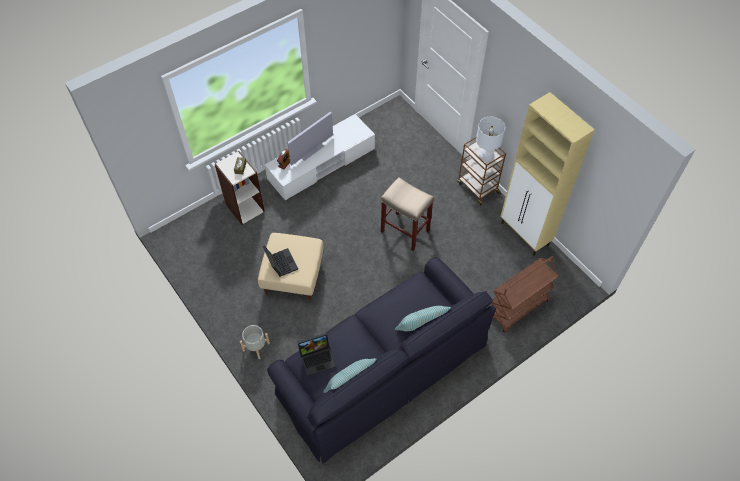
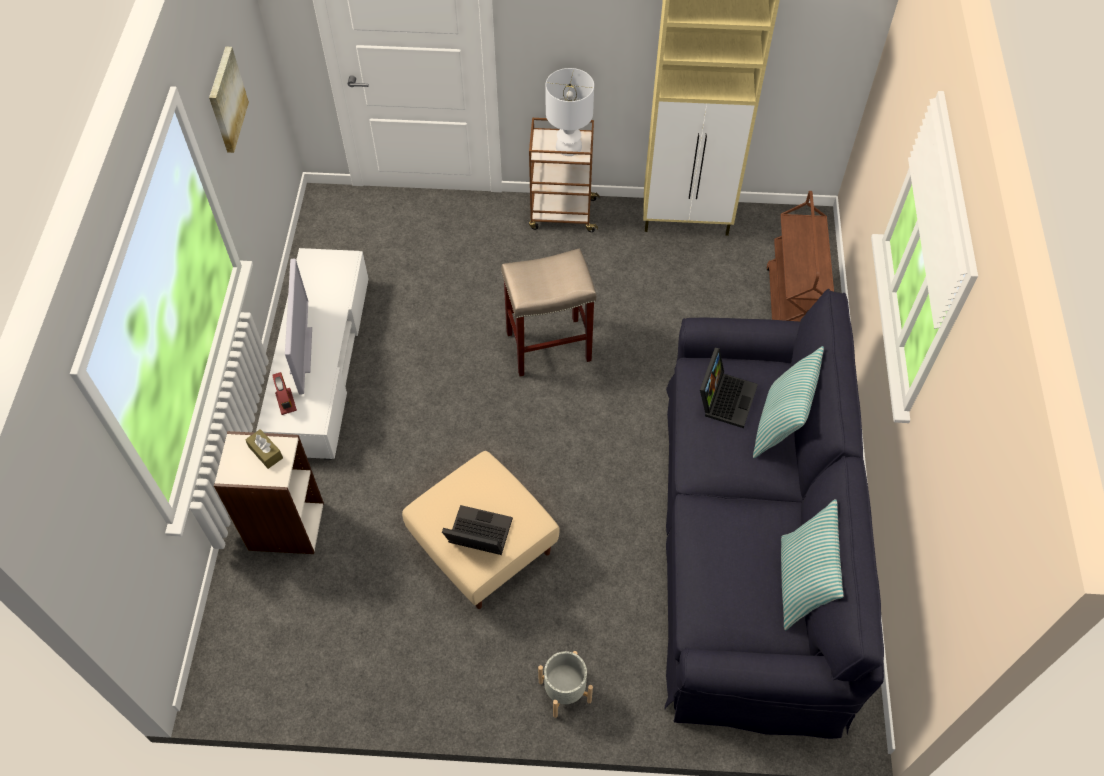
camera: 50 degrees left, 0 degrees up
(318, 358) = (720, 595): laptop -> laptop (725, 397)
(343, 30) = (226, 99): none -> picture

